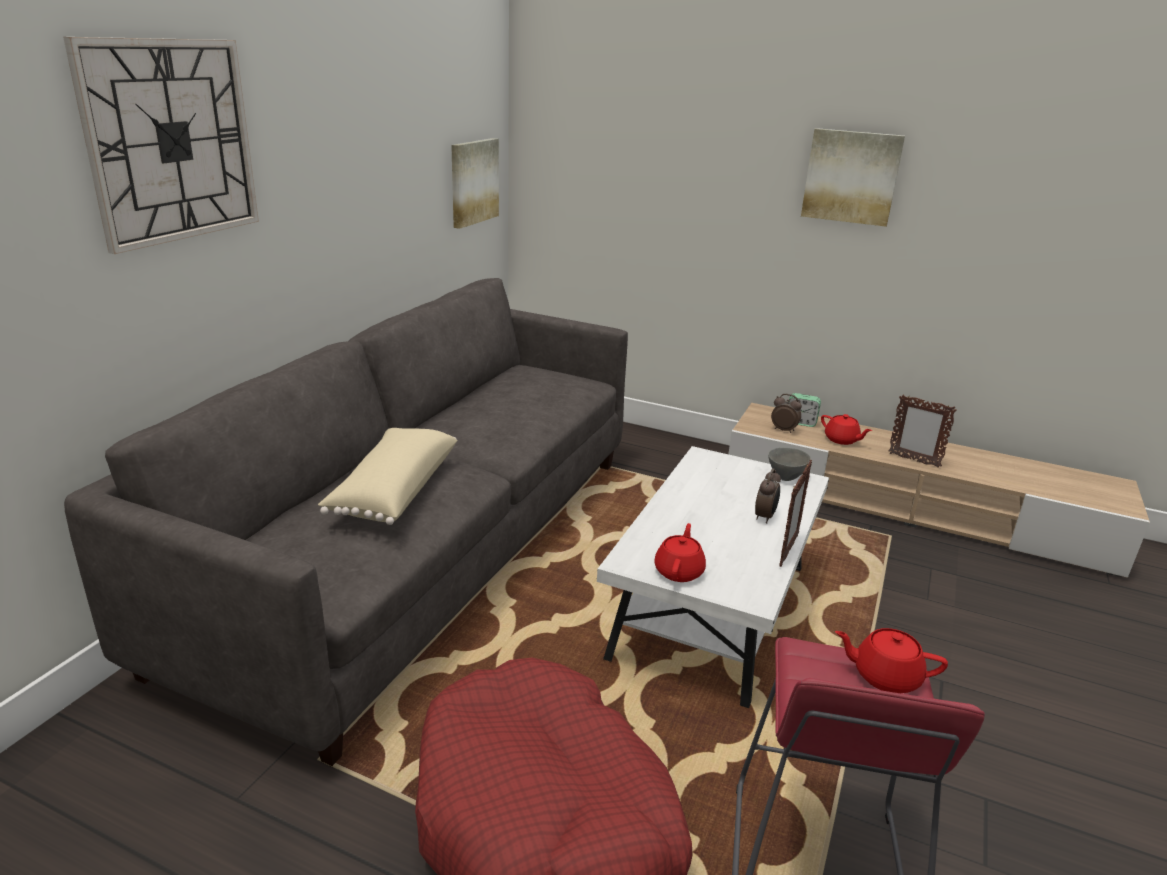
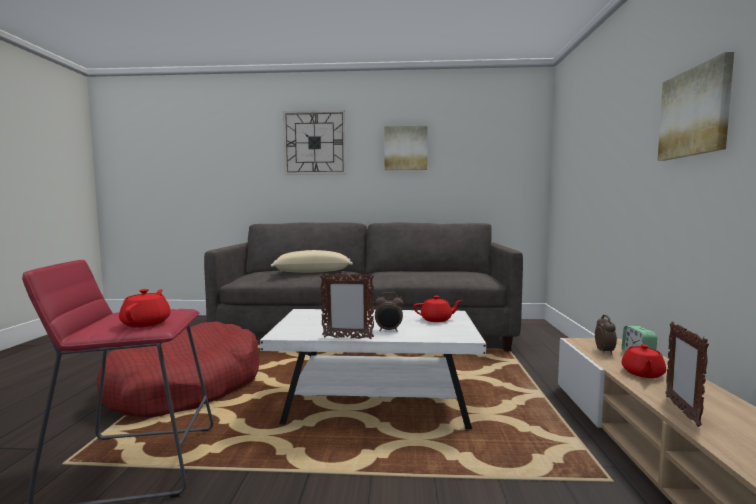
camera: 70 degrees right, 20 degrees down
(473, 182) = (507, 178): picture -> picture (405, 148)
(679, 571) = (301, 319): red teapot -> red teapot (437, 319)
(785, 477) = (460, 331): grey bowl -> none

